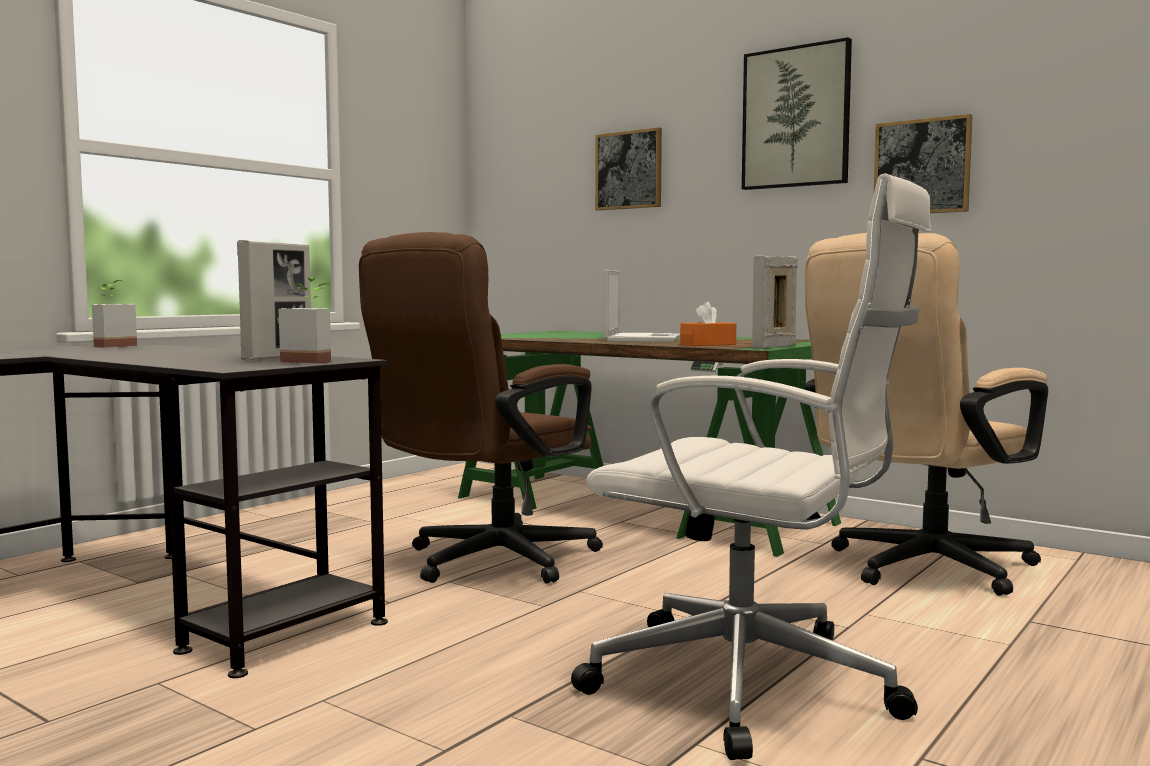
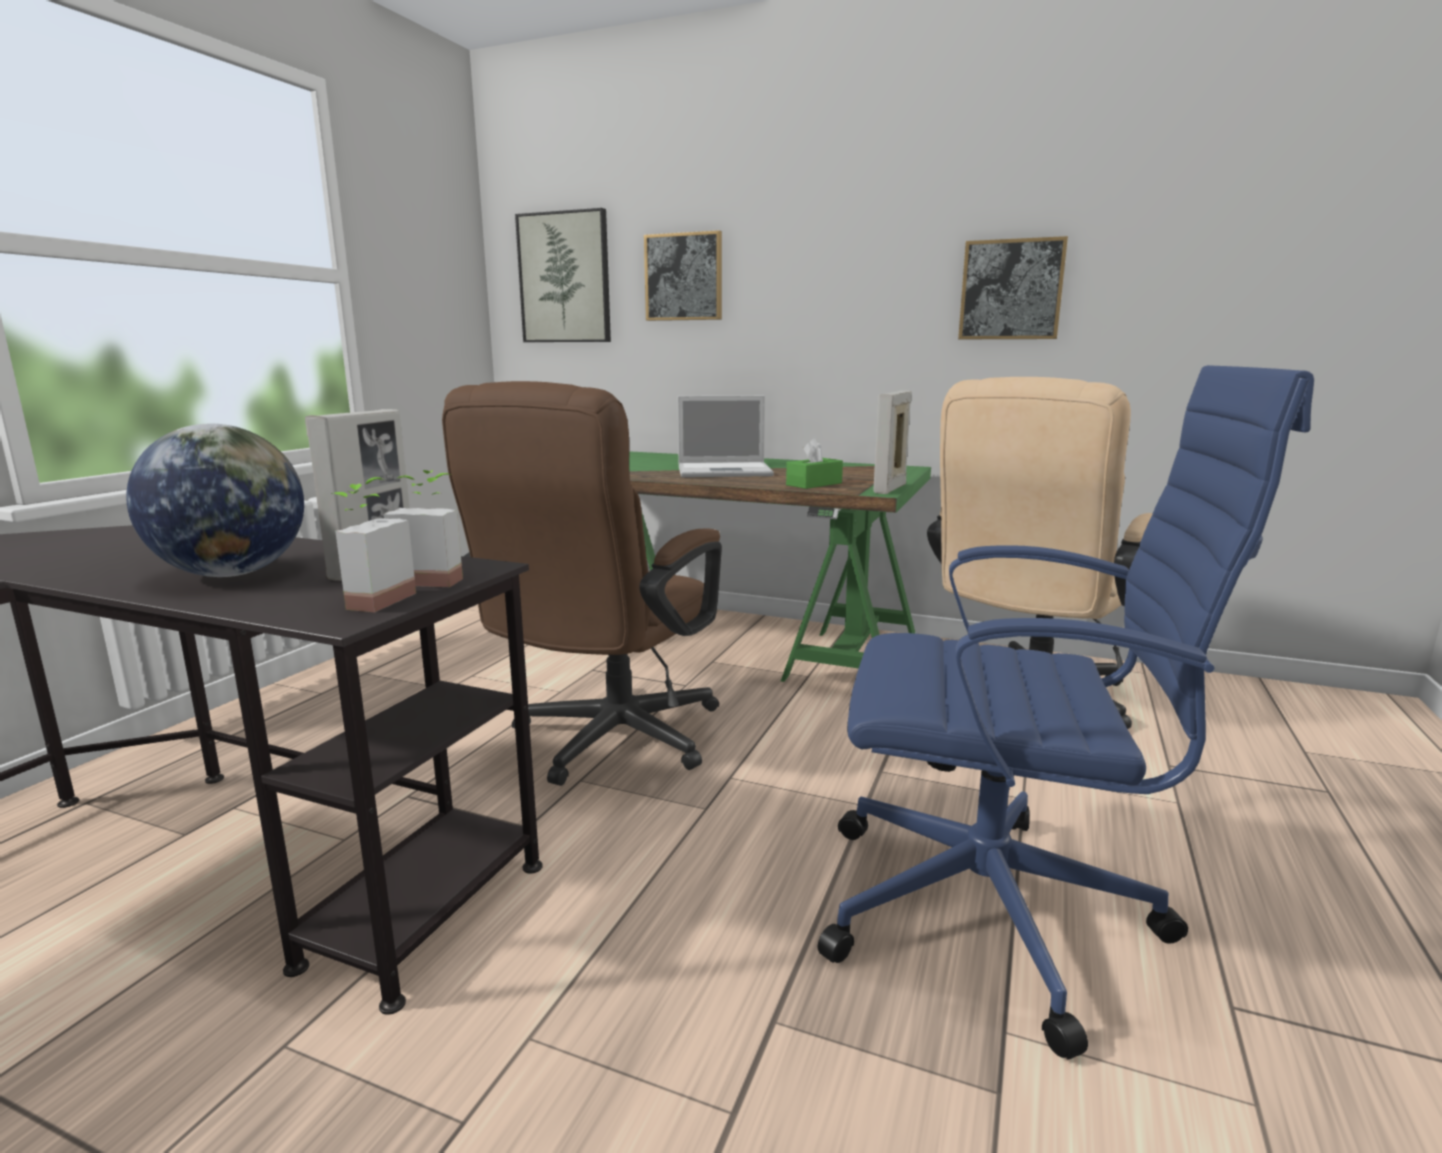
camera: 15 degrees left, 10 degrees up
(111, 346) = (89, 532): potted plant -> potted plant (370, 600)
(184, 357) = (232, 574): none -> globe
(642, 339) = (726, 471): laptop -> laptop turned 90 degrees clockwise
(708, 344) = (814, 484): orange tissue box -> green tissue box
(752, 686) = (997, 913): white office chair -> blue office chair
(796, 117) = (876, 228): picture -> picture (565, 278)

